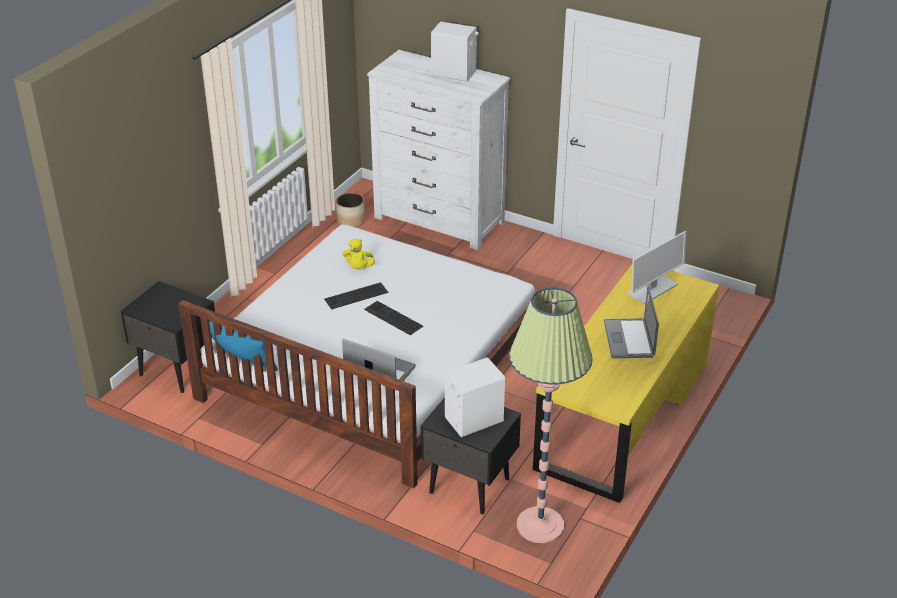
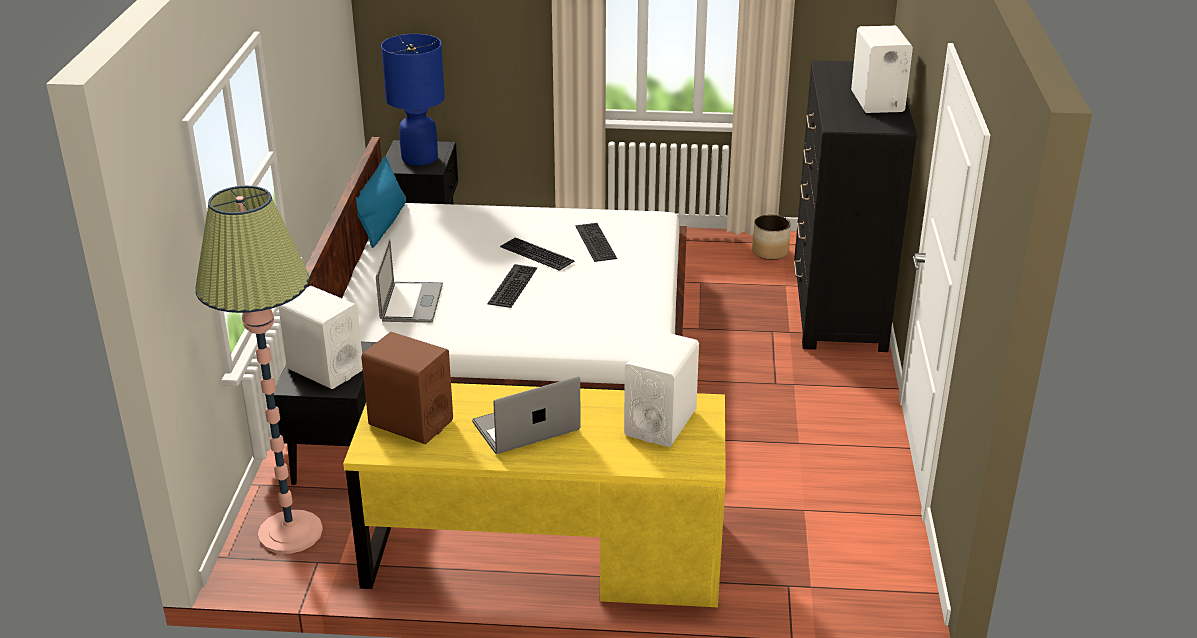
camera: 65 degrees right, 5 degrees down
(172, 305) = (420, 158): none -> blue table lamp
(358, 267) = (594, 242): yellow plush toy -> keyboard
(439, 220) = (838, 306): white dresser -> black dresser
(598, 383) = (410, 422): none -> brown speaker
(652, 289) = (660, 422): monitor -> white speaker

